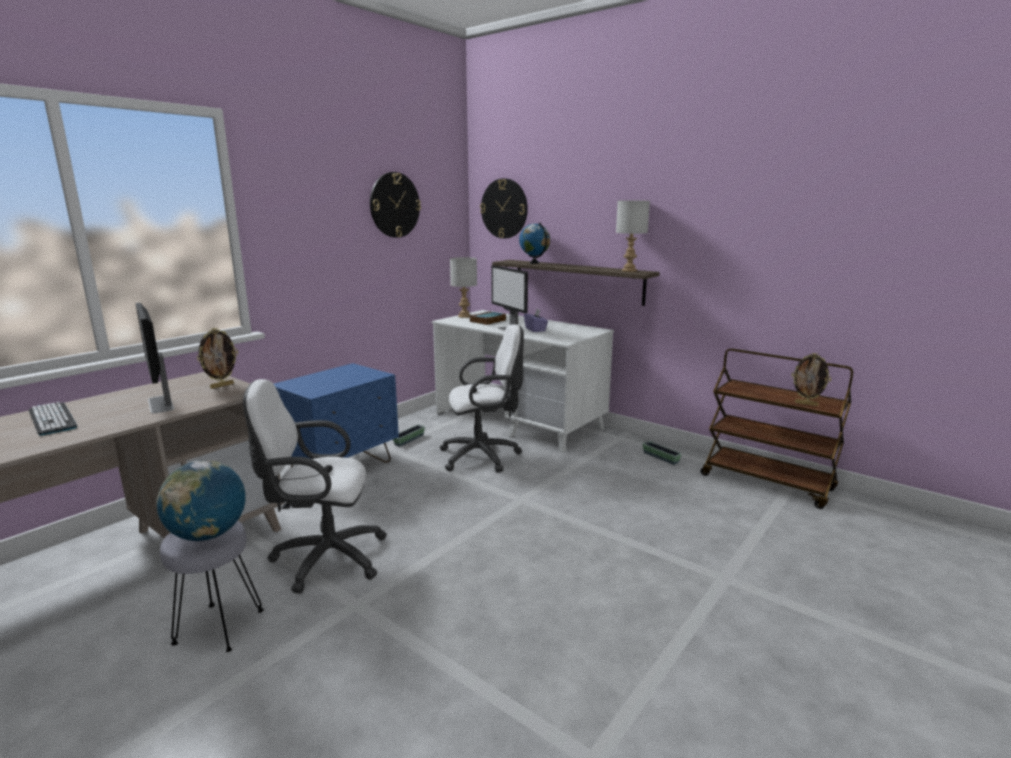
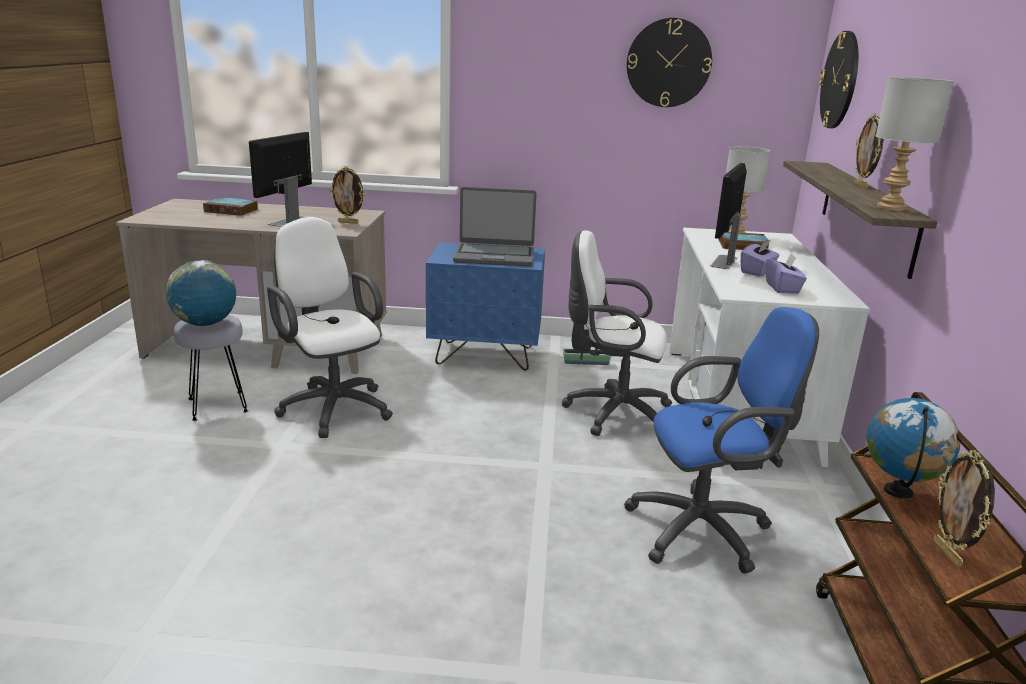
camera: 55 degrees right, 5 degrees up
(52, 419) = (232, 210): keyboard -> book
(341, 378) = (494, 256): none -> laptop
(484, 456) = (612, 413): white office chair -> white office chair turned 150 degrees clockwise
(534, 263) = (825, 172): globe -> globe (898, 492)
(568, 333) = (782, 288): none -> purple tissue box
(575, 265) = (861, 186): none -> picture frame
(632, 479) = (706, 530): none -> blue office chair
(660, 457) = (813, 539): planter -> none

